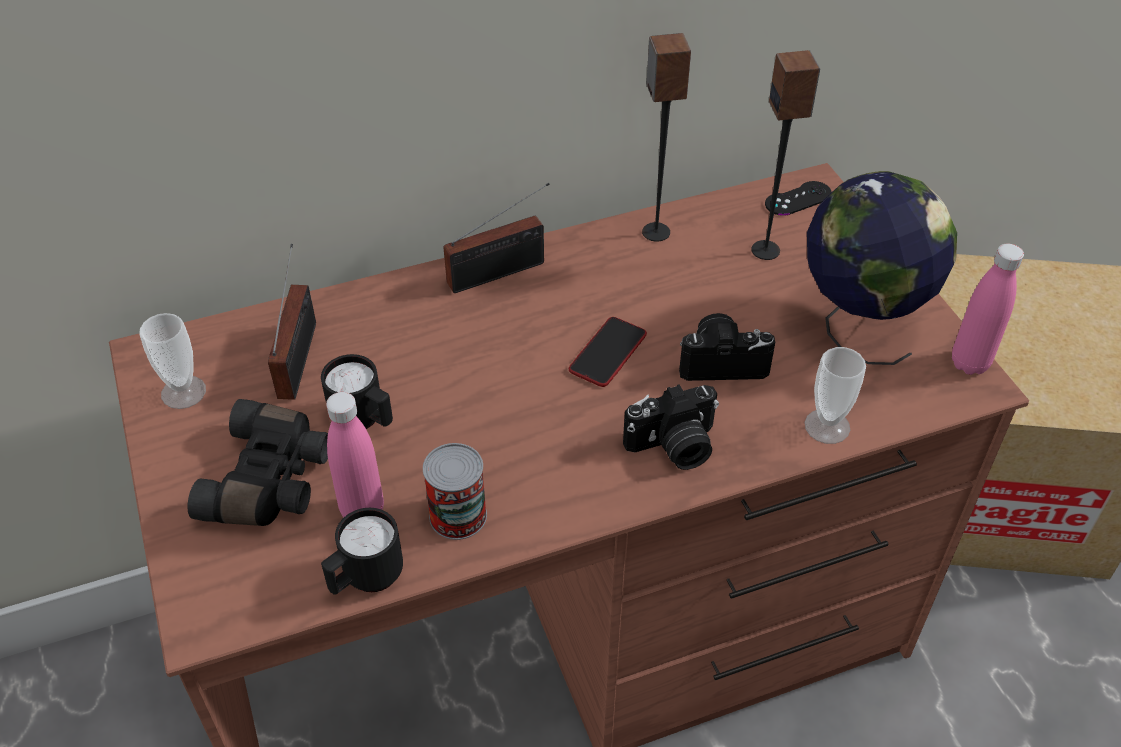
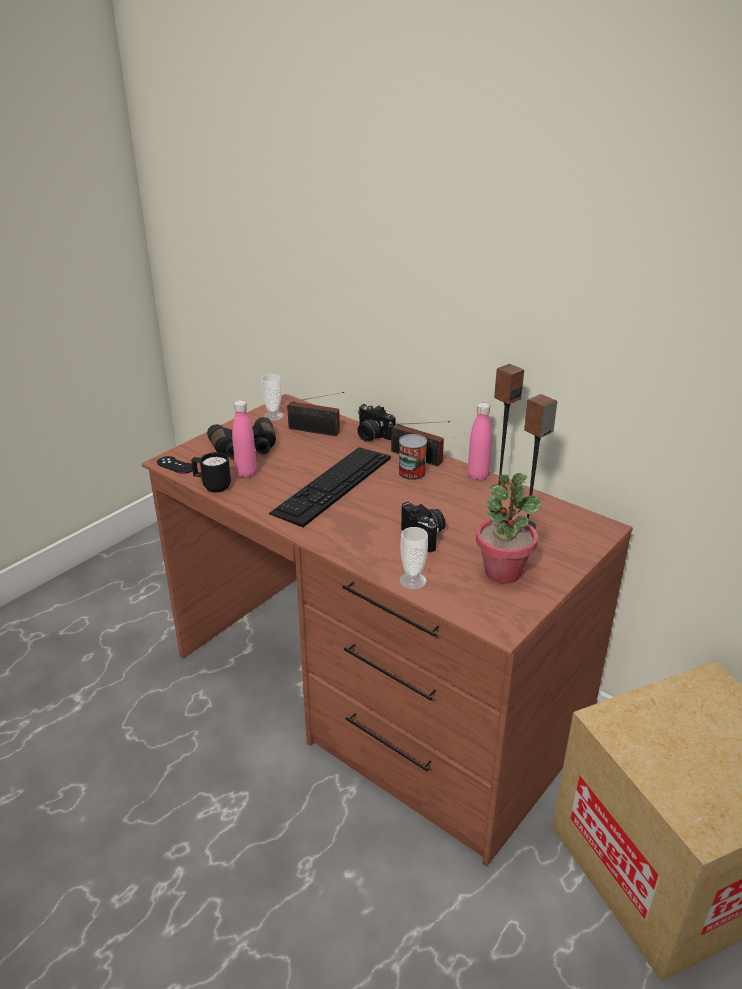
camera: 60 degrees right, 15 degrees down
(300, 355) = (316, 431): radio -> radio turned 45 degrees clockwise
(364, 420) = (294, 457): black mug -> none
(458, 516) = (262, 495): can -> can (412, 473)
(498, 407) = (333, 485): none -> keyboard
(608, 353) = (396, 501): phone -> none
(674, 447) = (353, 538): camera -> camera (372, 435)
(798, 199) = (584, 525): black game controller -> black game controller (175, 465)
(859, 325) = (503, 572): globe -> potted plant
(969, 363) = (516, 620): pink bottle -> pink bottle (477, 476)

